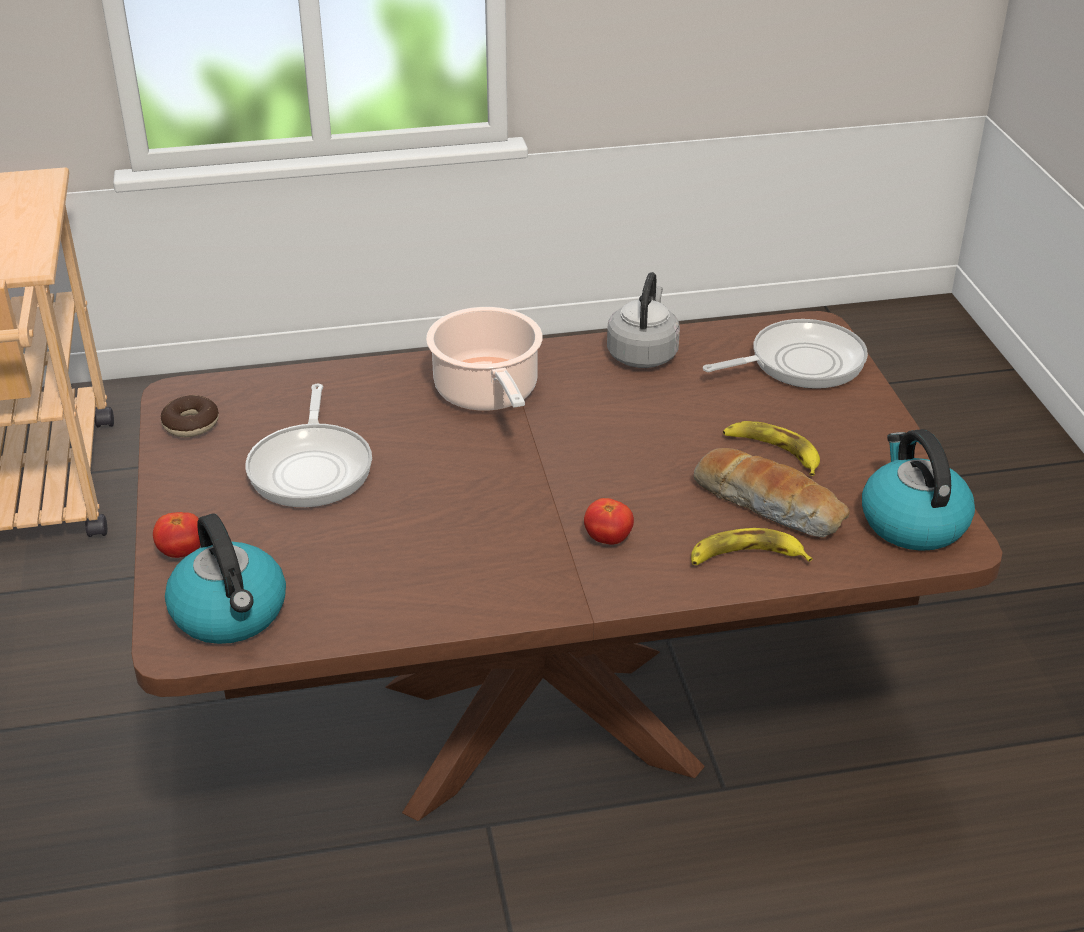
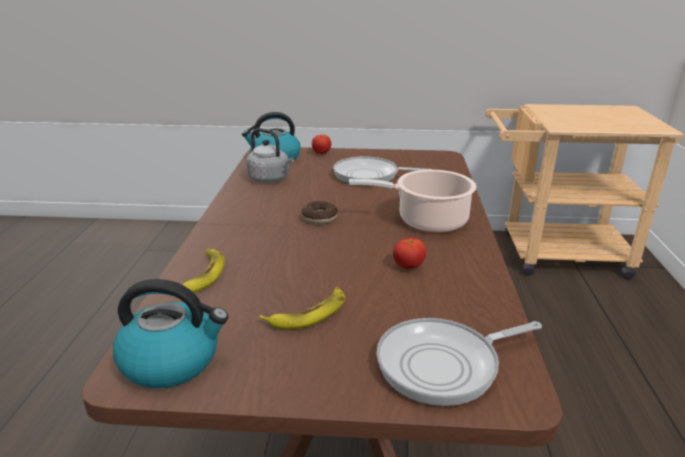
camera: 105 degrees right, 10 degrees down
(191, 424) = (418, 157): donut -> donut (319, 218)
(608, 539) = (258, 236): tomato -> tomato (408, 266)
(643, 353) = (471, 282): grey kettle -> grey kettle (270, 179)
(769, 506) = (245, 296): bread -> none
(800, 363) = (444, 365): frying pan -> frying pan turned 75 degrees clockwise

